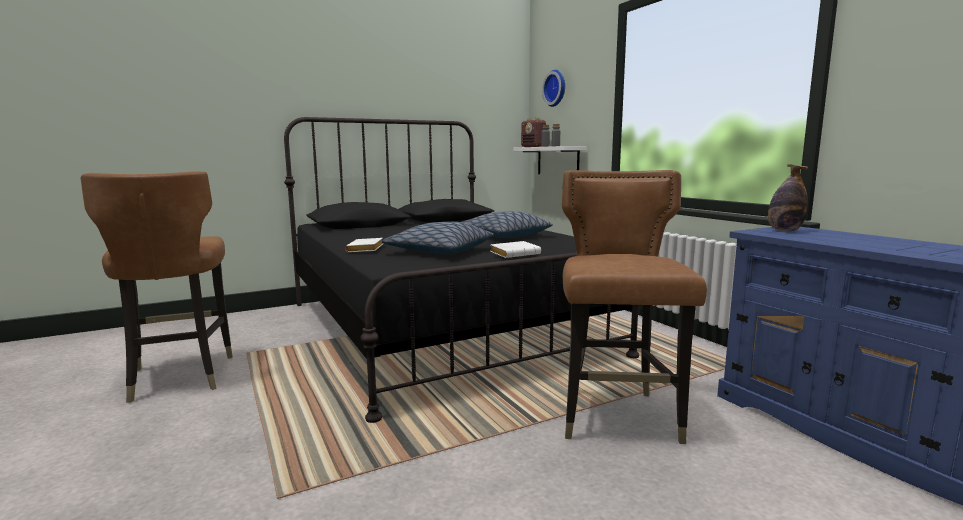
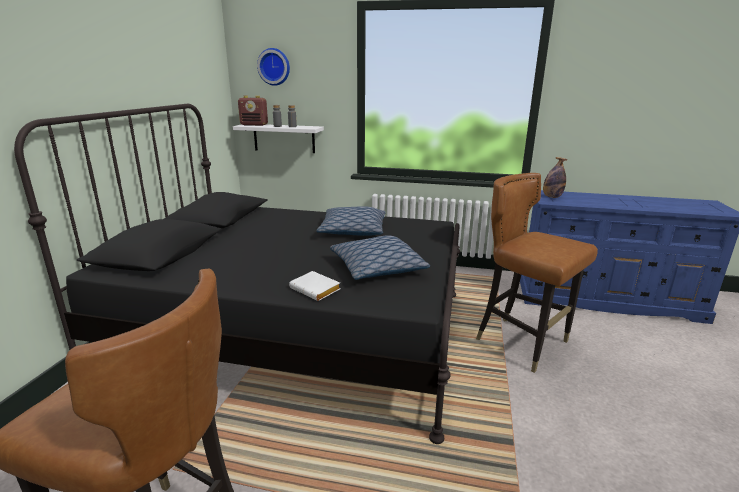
camera: 50 degrees left, 10 degrees up
(515, 254) = (436, 252): white book -> none

